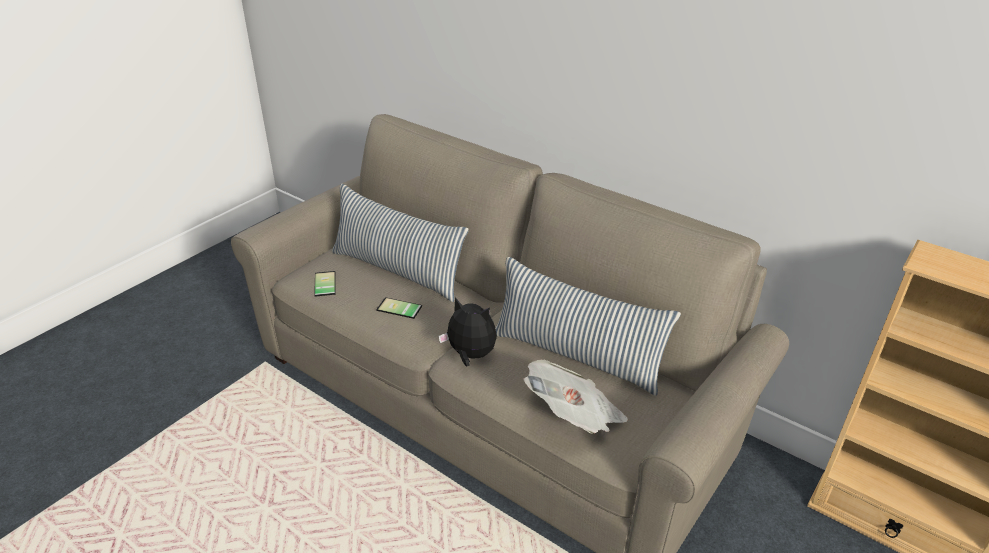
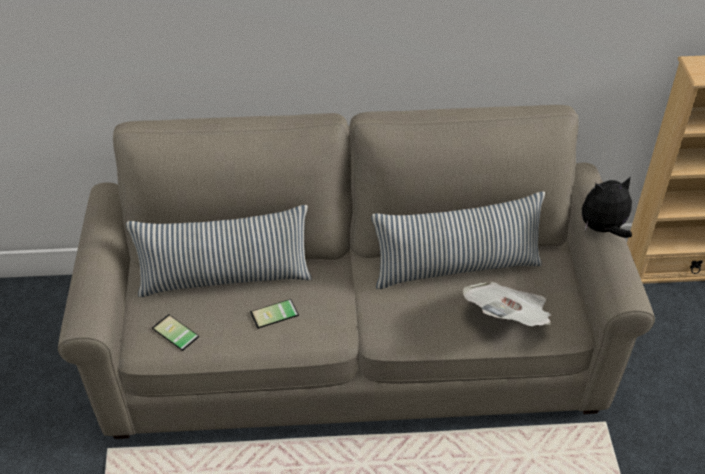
camera: 40 degrees left, 10 degrees up
(470, 355) = (382, 319): plush toy -> plush toy (603, 229)

